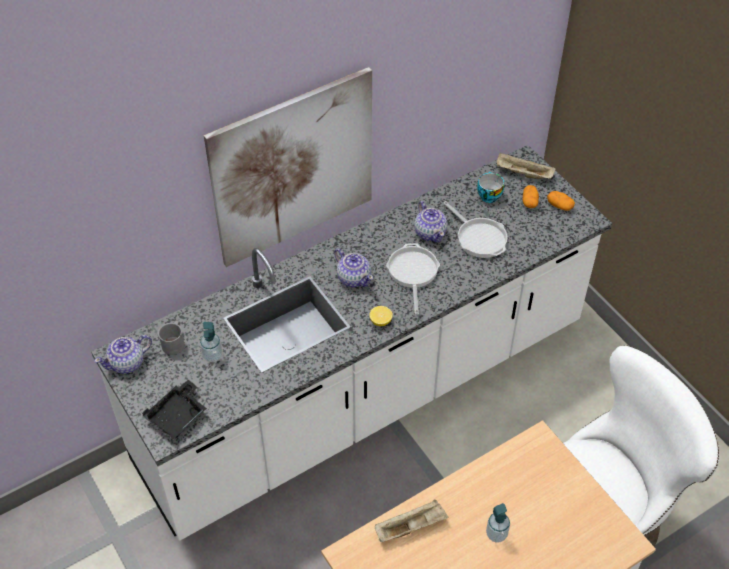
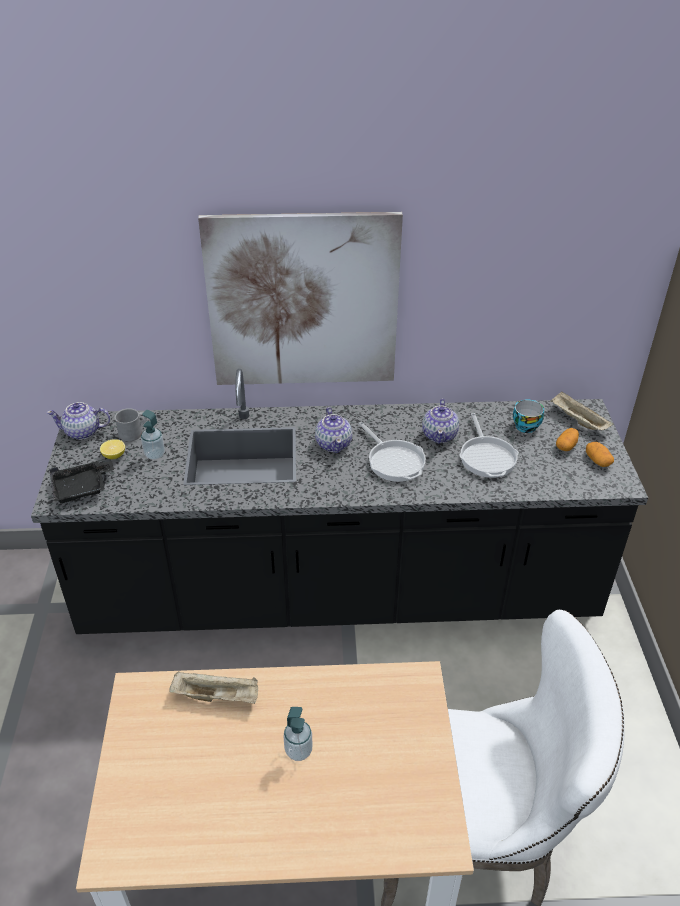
camera: 30 degrees right, 10 degrees down
(364, 393) = (339, 593): white counter -> black counter
(380, 321) = (328, 488): lemon -> lemon (114, 456)
(412, 273) = (394, 461): frying pan -> frying pan turned 120 degrees clockwise

